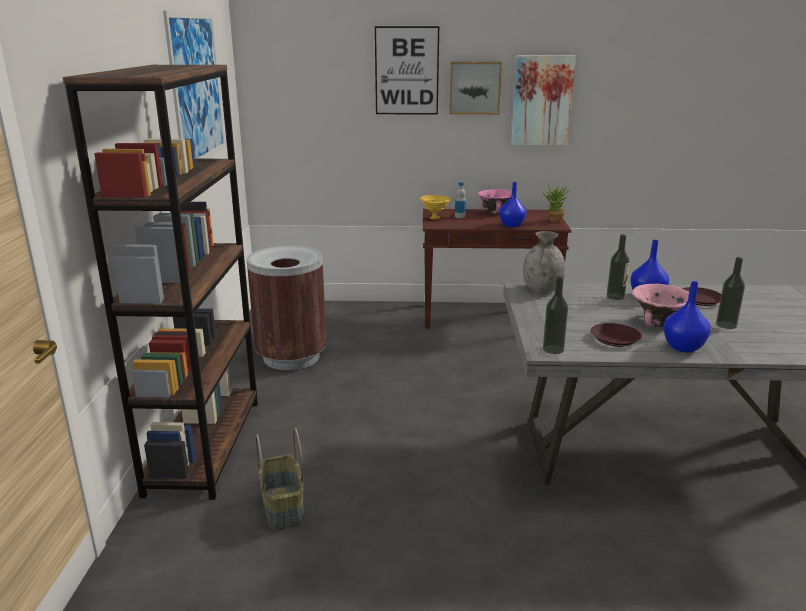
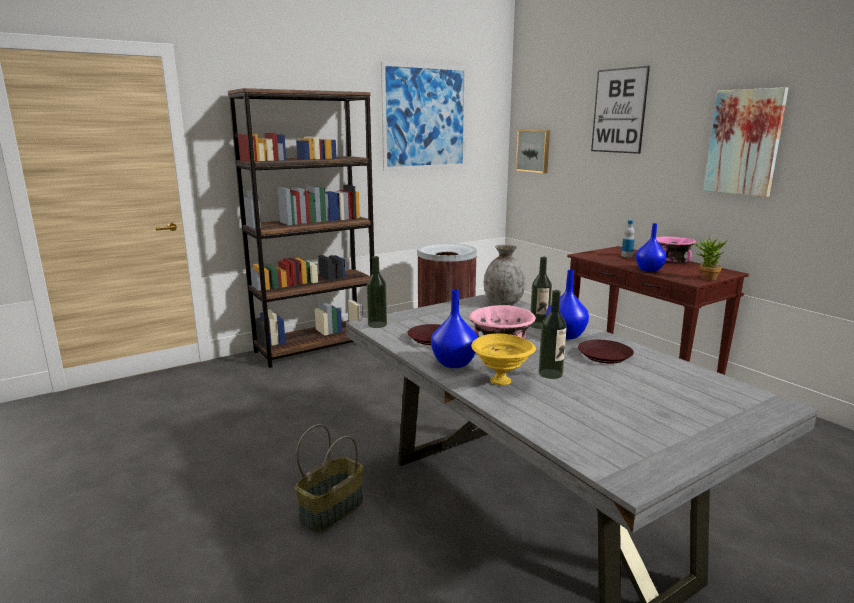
camera: 55 degrees right, 5 degrees down
(282, 508) = (277, 386): basket -> basket (331, 509)
(434, 218) = (602, 252): yellow bowl -> yellow bowl (502, 381)
(474, 88) = (675, 127): picture -> picture (534, 151)

